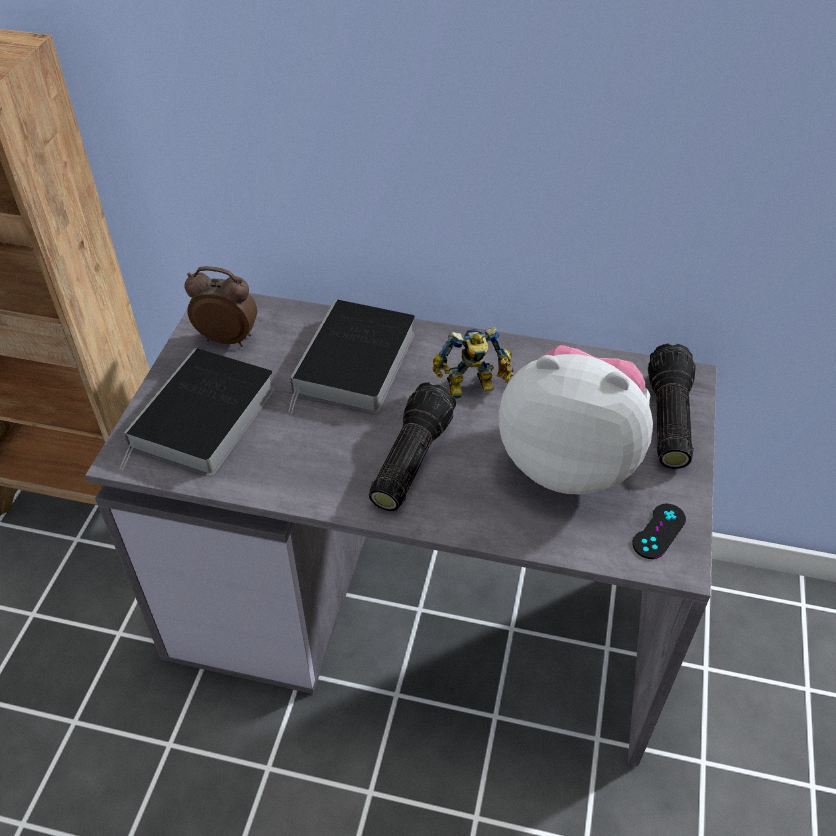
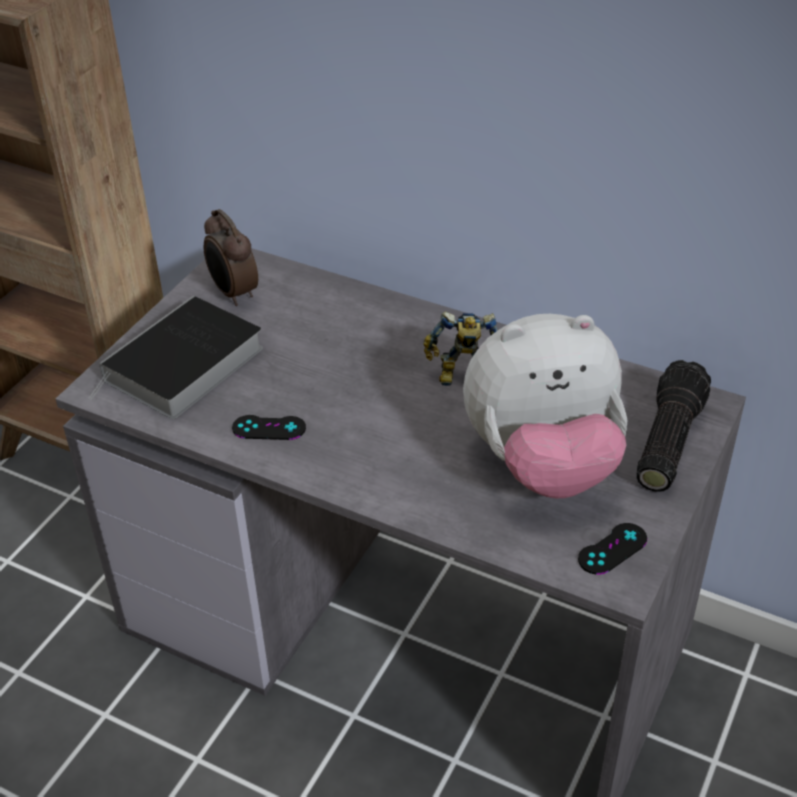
camera: 15 degrees right, 5 degrees down
(228, 338) = (233, 293): alarm clock -> alarm clock turned 150 degrees counterclockwise
(307, 469) = (269, 428): none -> black game controller
(355, 365) = (351, 338): book -> none
(409, 458) = (374, 435): flashlight -> none
(570, 460) = (543, 464): plush toy -> plush toy turned 135 degrees clockwise

